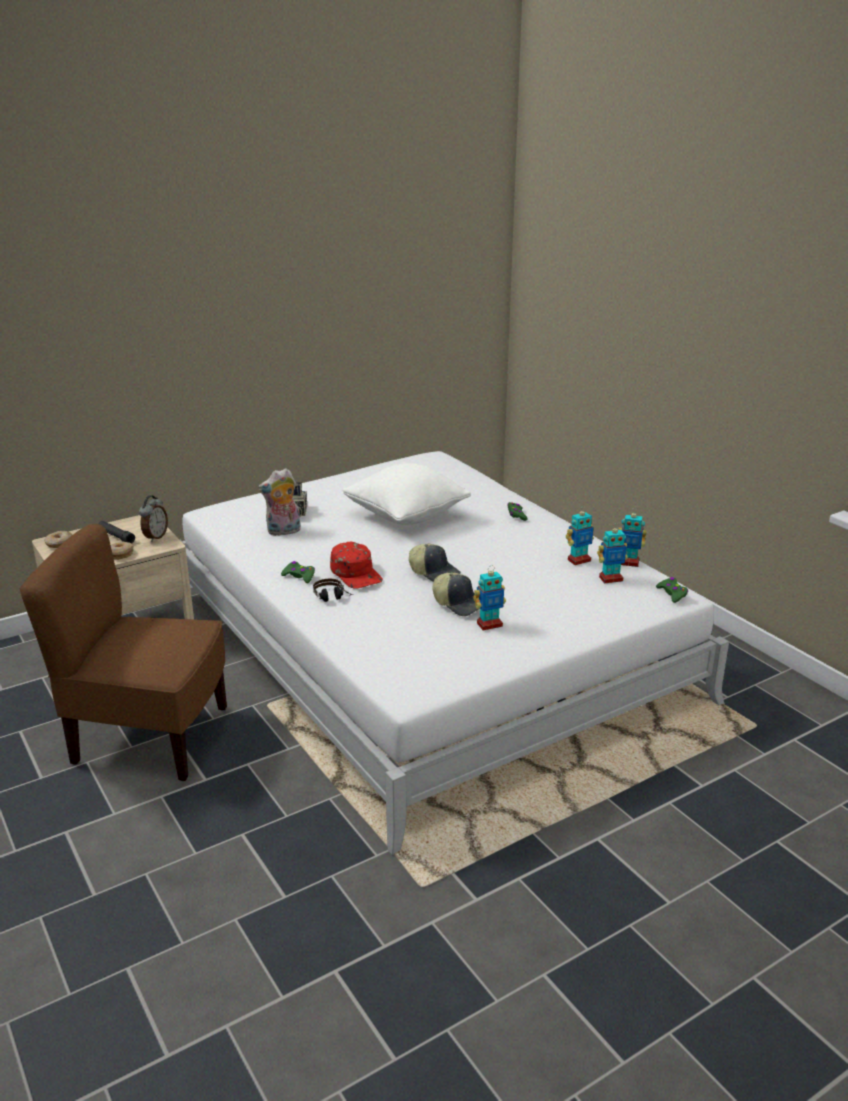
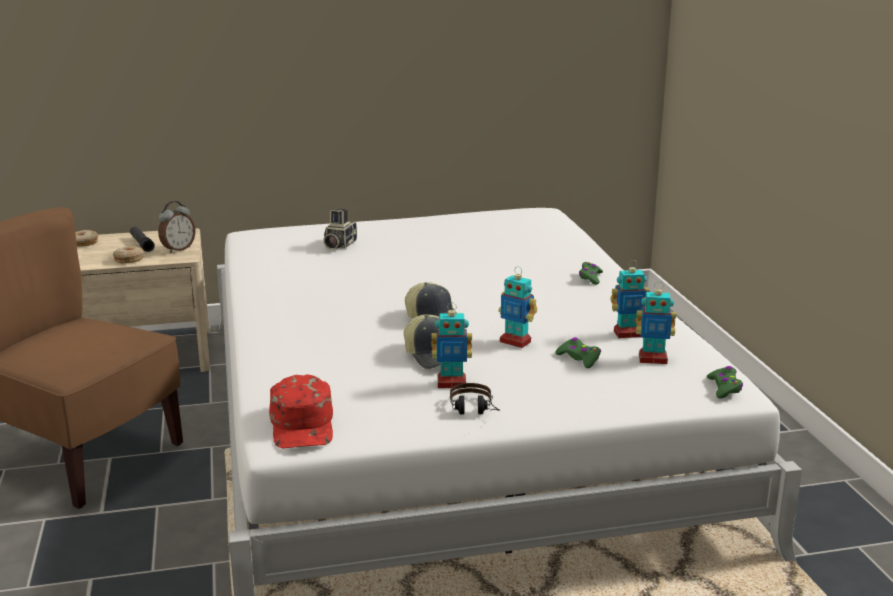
camera: 20 degrees right, 5 degrees down
(283, 532) = (308, 260): plush toy -> none
(299, 576) = (282, 302): green game controller -> green game controller (579, 358)
(333, 598) = (296, 328): headphones -> headphones (474, 412)
(356, 573) = (344, 308): red cap -> red cap (303, 424)
(406, 516) = (455, 262): white pillow -> none
(628, 562) = (693, 345): toy robot -> toy robot (515, 341)

